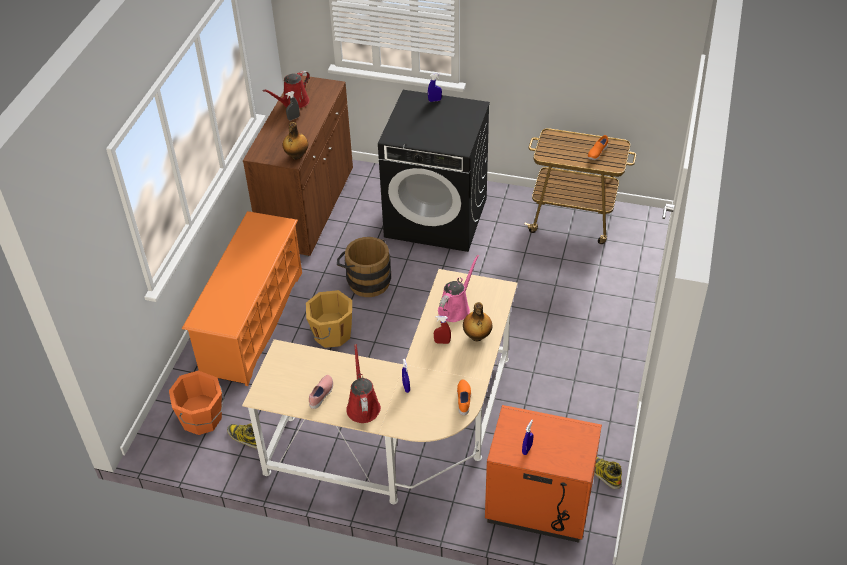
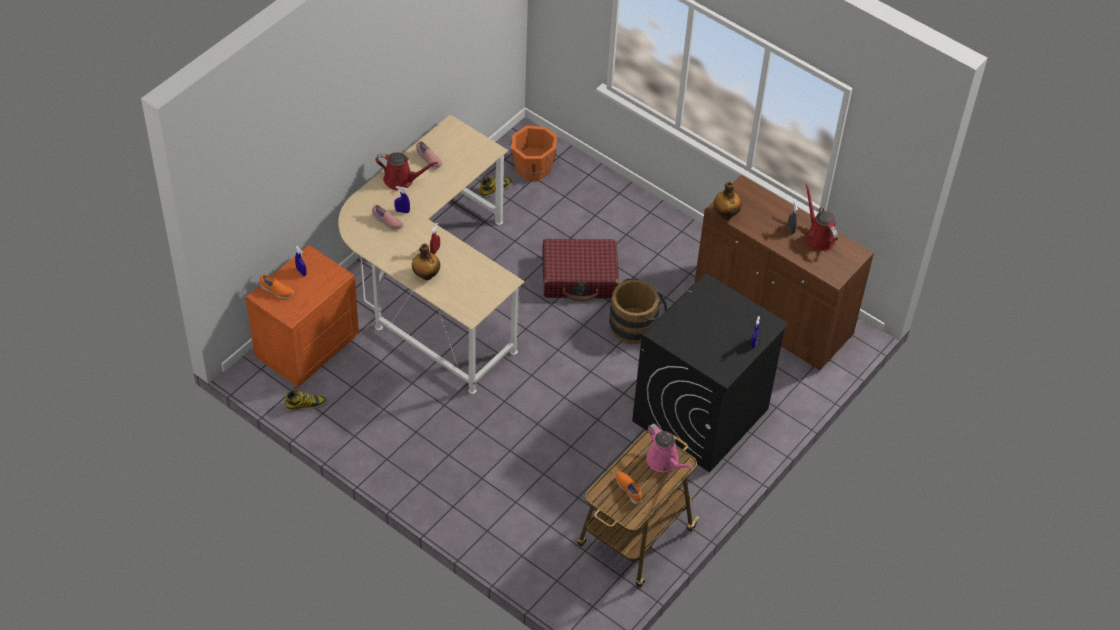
camera: 110 degrees right, 5 degrees up
(252, 322) = (627, 228): orange shoe rack -> none
(331, 334) = (580, 277): orange bucket -> red suitcase
(429, 392) = (387, 223): none -> pink shoe
(455, 308) = (468, 274): pink watering can -> pink watering can (664, 461)
(464, 400) = (365, 241): orange shoe -> orange shoe (276, 291)

